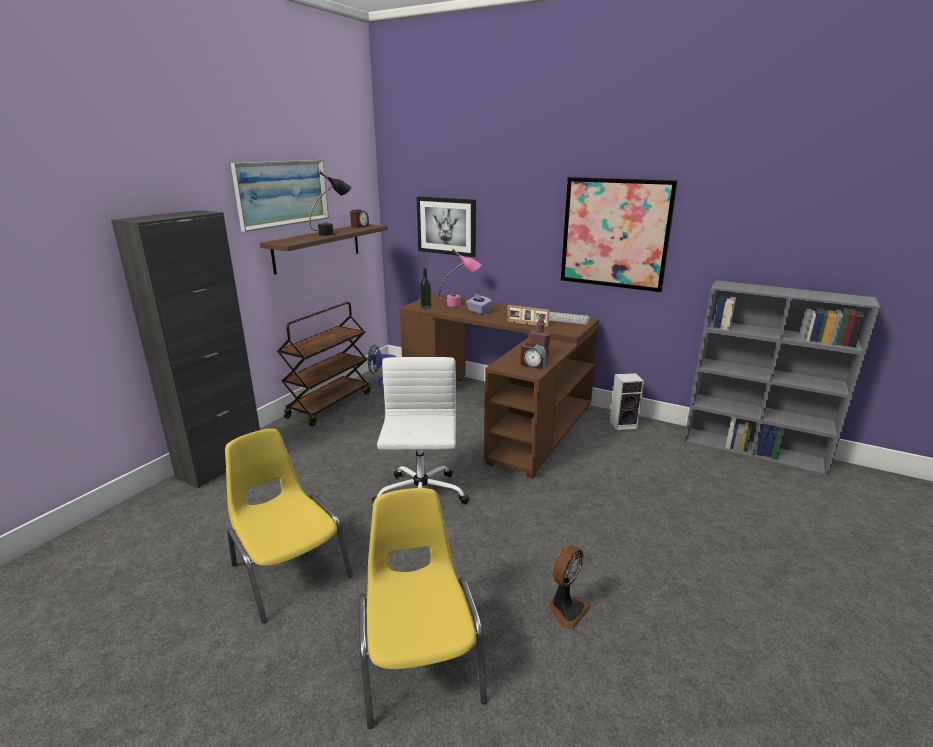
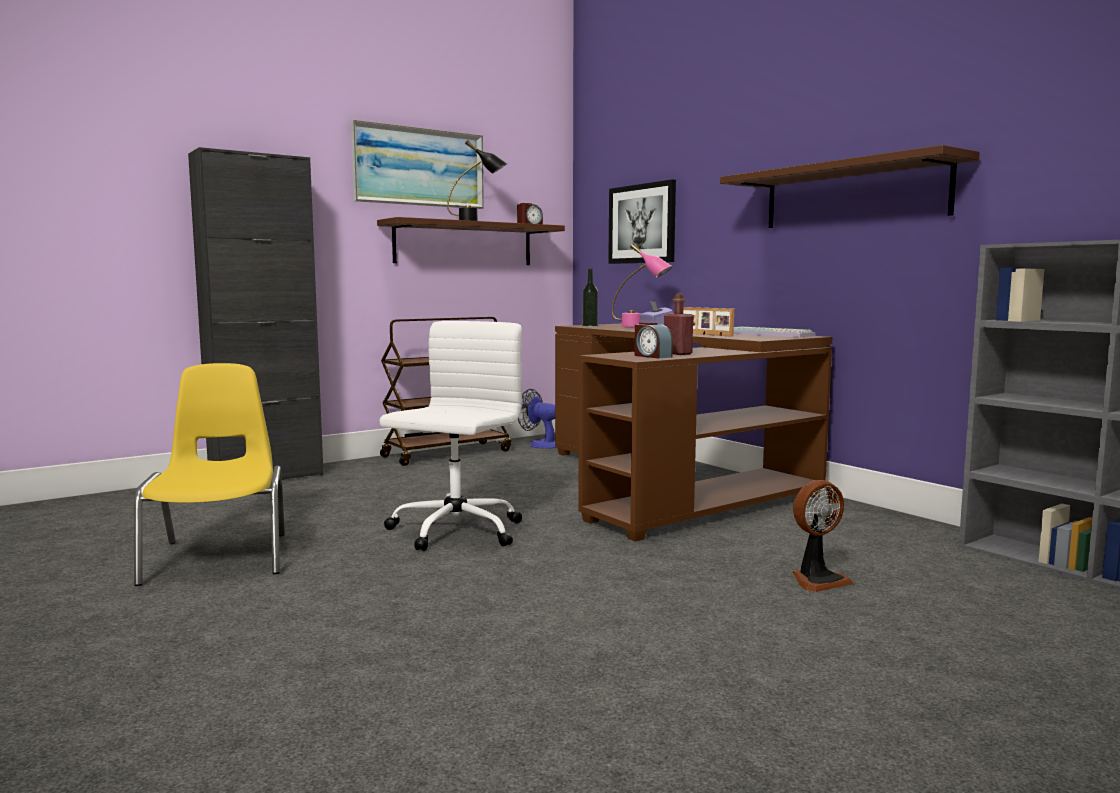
camera: 25 degrees right, 15 degrees down
(420, 660) = (254, 652): yellow chair -> none
(566, 609) = (513, 658): fan -> fan (817, 580)
(615, 233) = (853, 195): picture -> brown shelf
(624, 424) = (864, 517): speaker -> none

